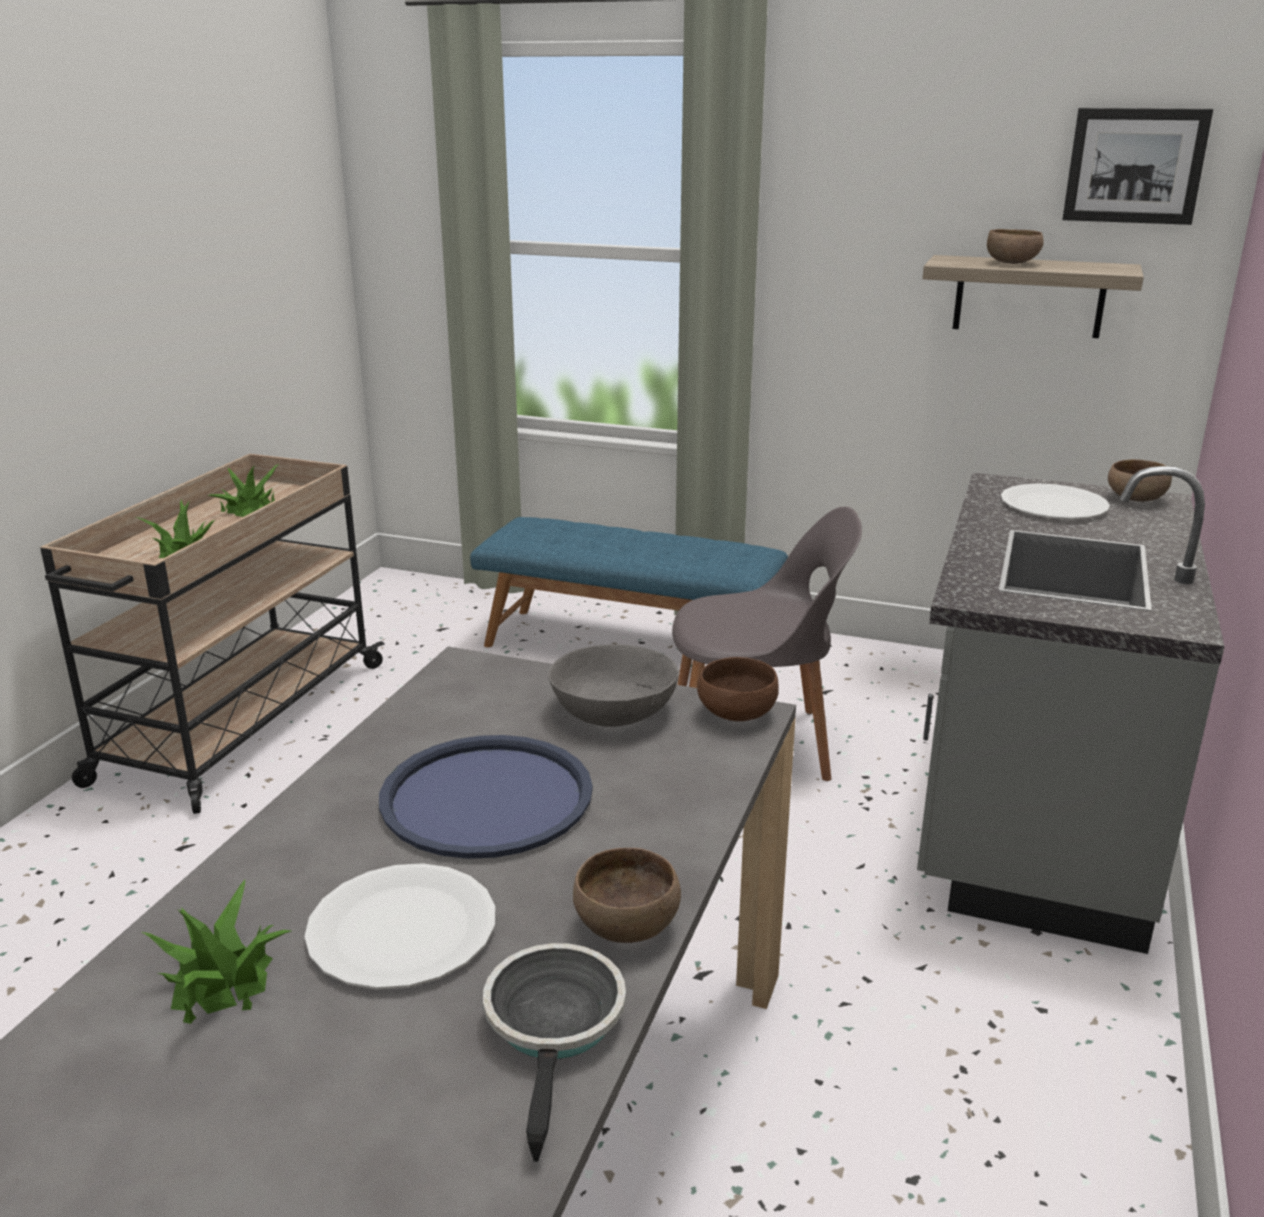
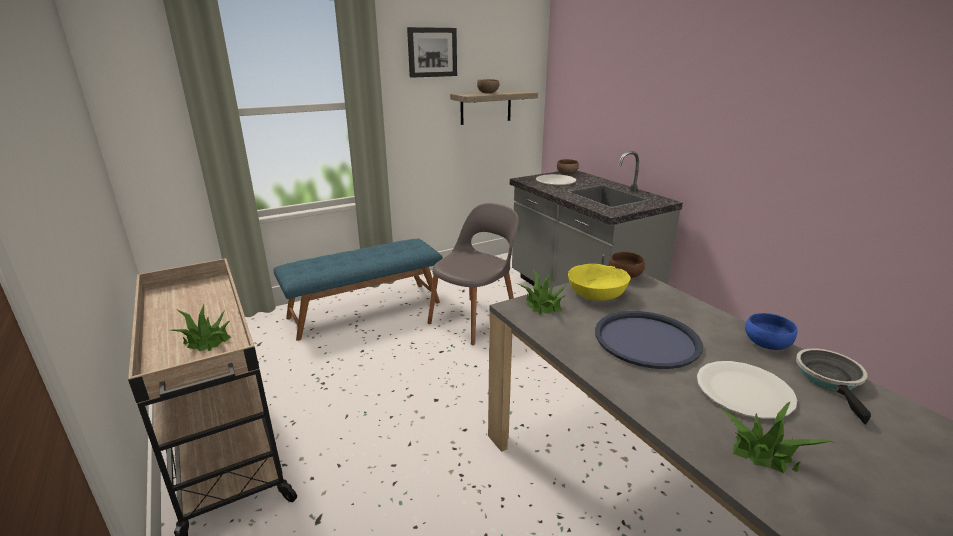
camera: 50 degrees left, 0 degrees up
(249, 507) = (187, 304): potted plant -> potted plant (543, 304)
(555, 1027) = (830, 380): frying pan -> frying pan turned 60 degrees clockwise
(613, 709) = (596, 293): grey bowl -> yellow bowl
(625, 924) = (765, 344): brown bowl -> blue bowl
(1135, 165) = (514, 51): picture -> picture (432, 52)

